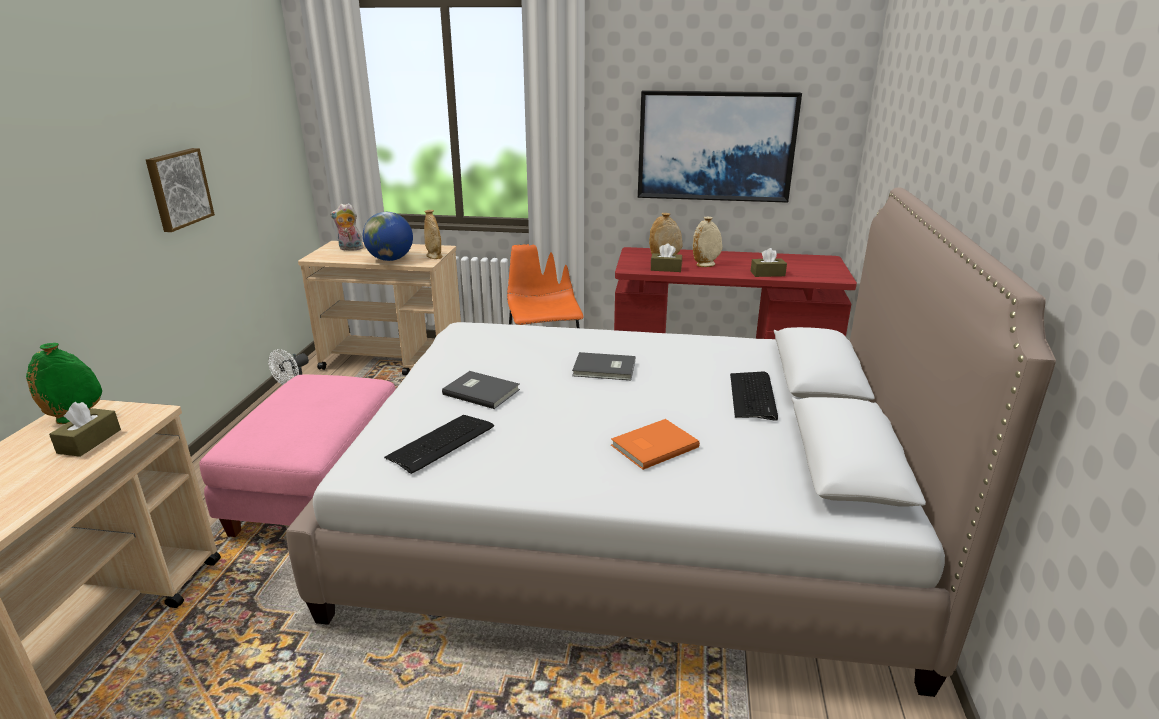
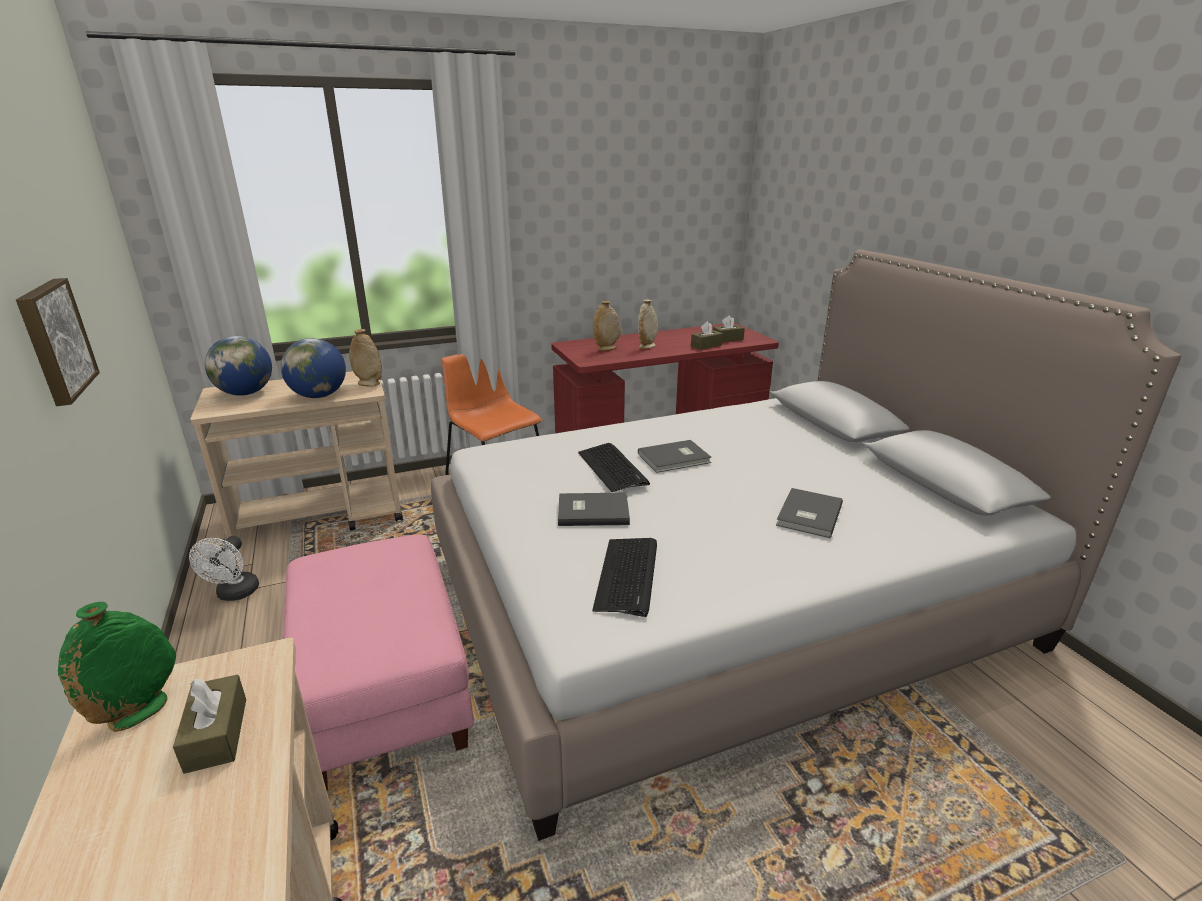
camera: 30 degrees left, 0 degrees up
(350, 249) = (245, 393): plush toy -> globe
(652, 445) = (807, 515): orange book -> grey book
(666, 269) = (619, 355): brown tissue box -> brown tissue box (727, 339)
(715, 146) = (629, 232): picture -> none
(753, 396) = (817, 451): keyboard -> keyboard (612, 468)

